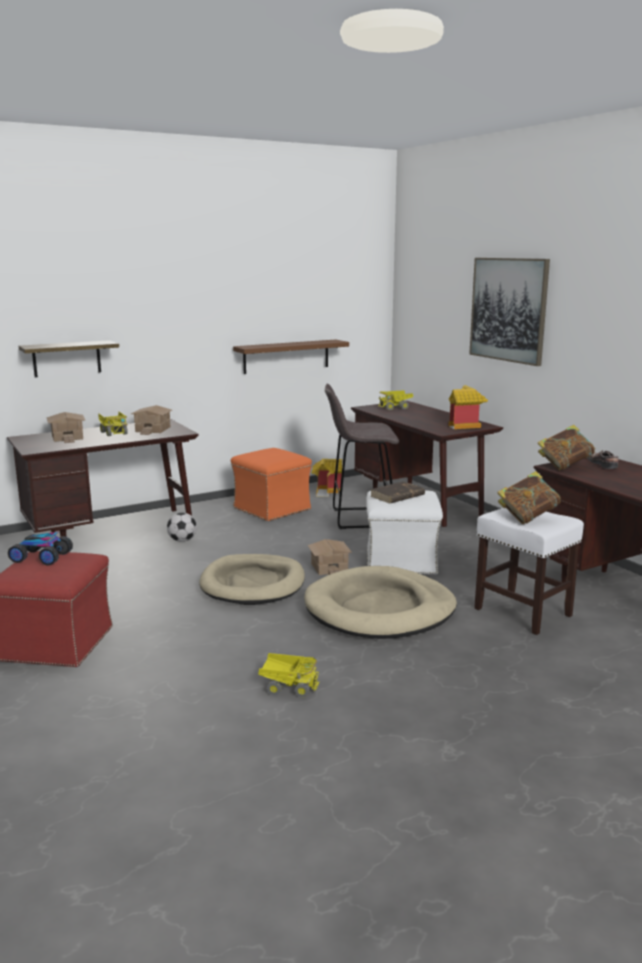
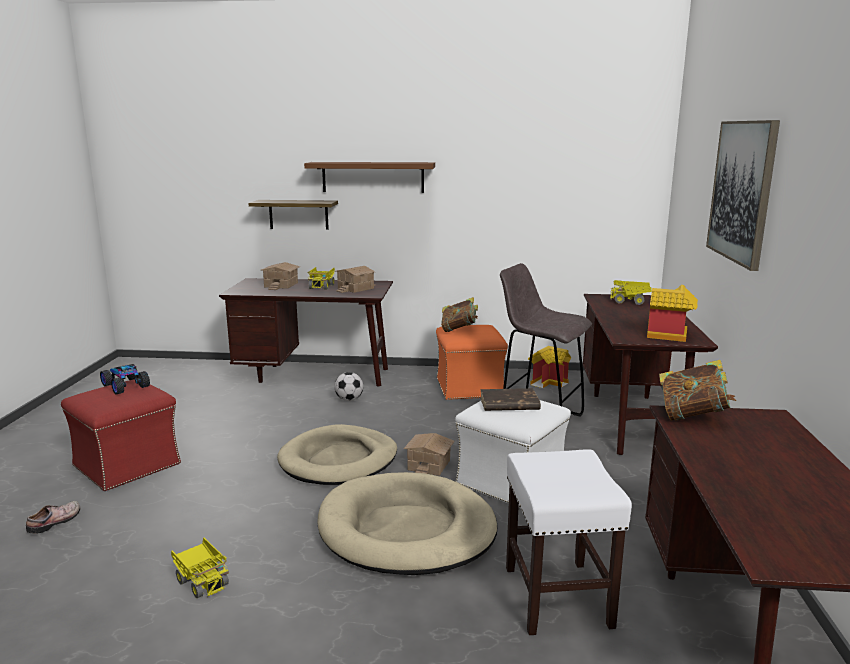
camera: 35 degrees right, 0 degrees up
(286, 356) = (524, 230): brown shelf -> brown shelf (373, 177)
(527, 517) = (560, 473): book -> book (459, 330)
(604, 464) = (758, 427): shoe -> shoe (56, 522)

